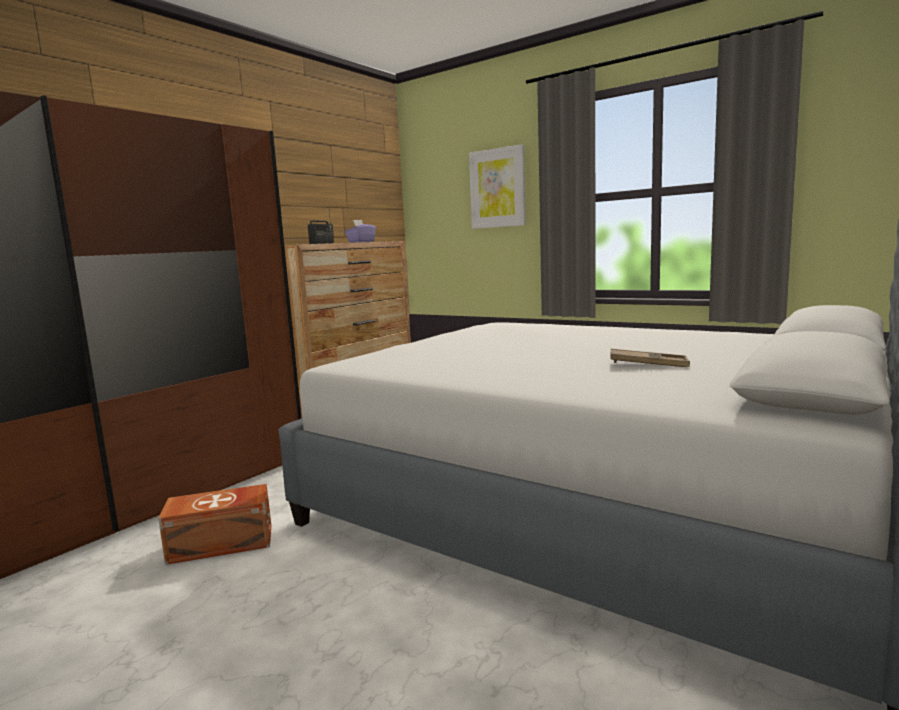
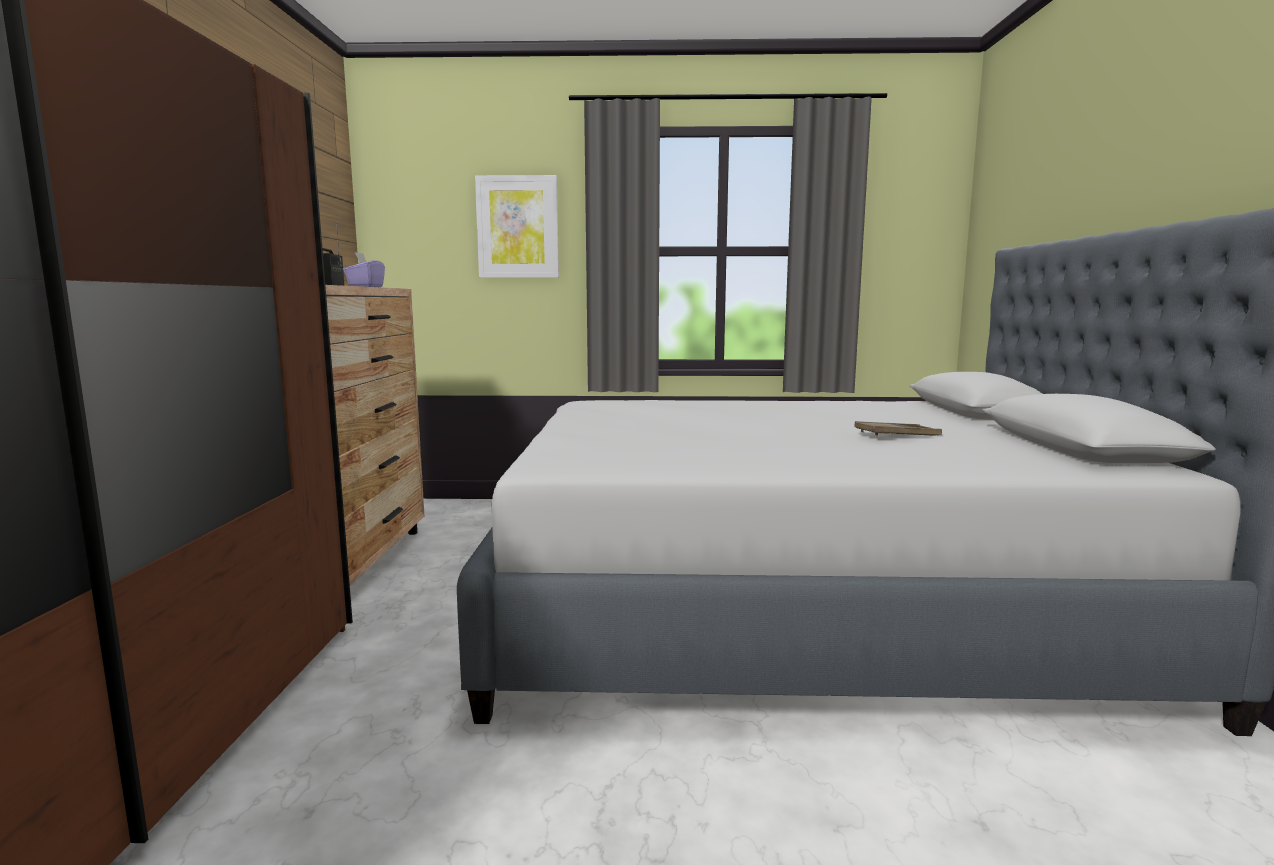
camera: 35 degrees left, 0 degrees up
(222, 544) = (394, 791): brown storage box -> none

